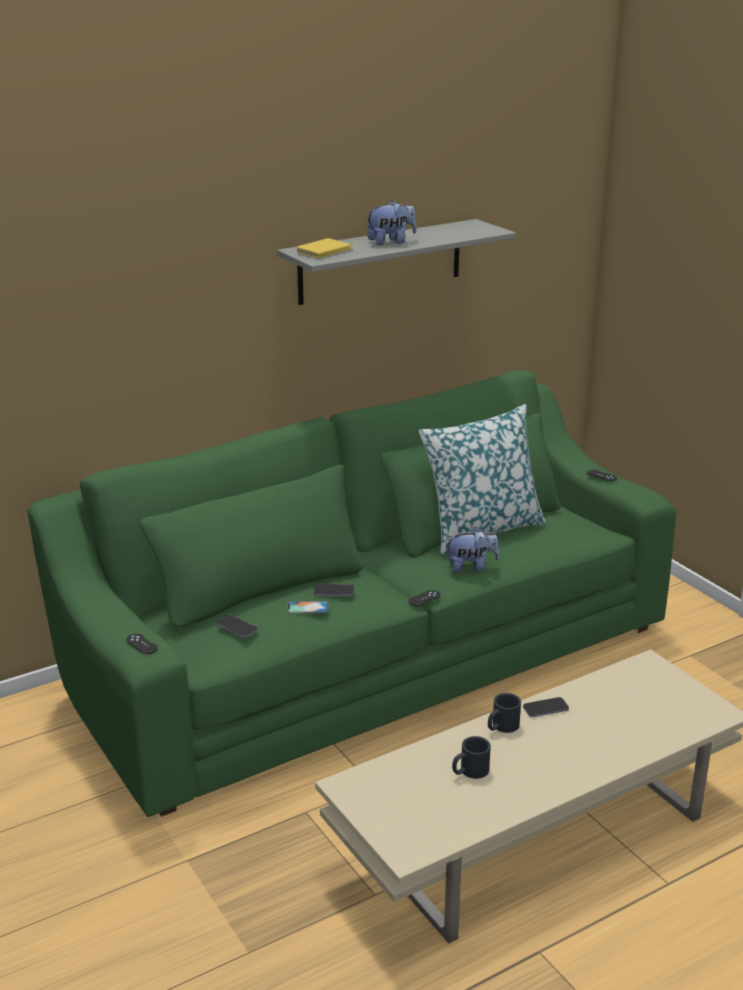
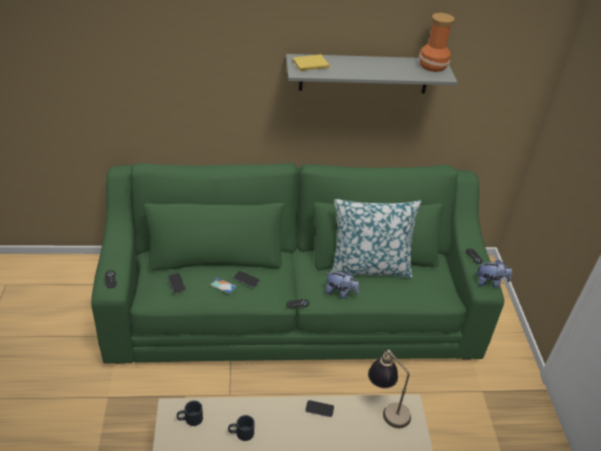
camera: 25 degrees right, 15 degrees up
(391, 242) = (362, 67): plush toy -> plush toy (490, 282)
(469, 226) = (432, 66): none -> vase
(501, 727) = (284, 410): black mug -> black mug (190, 419)
(625, 676) = (386, 408): none -> table lamp

